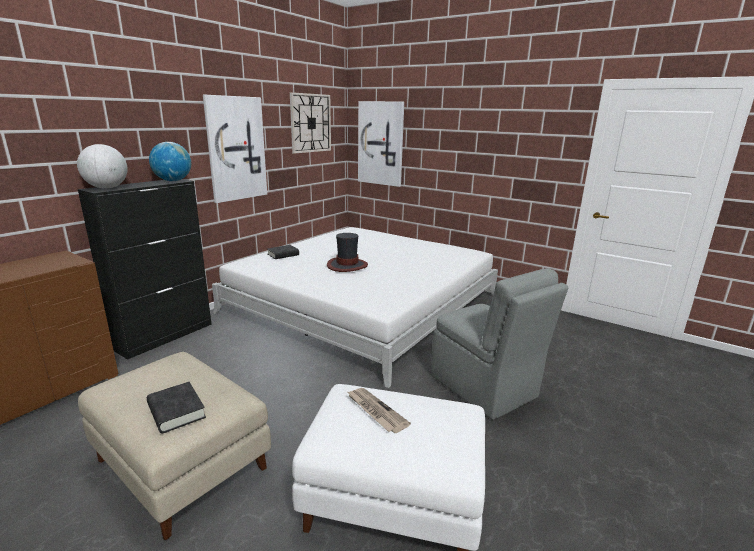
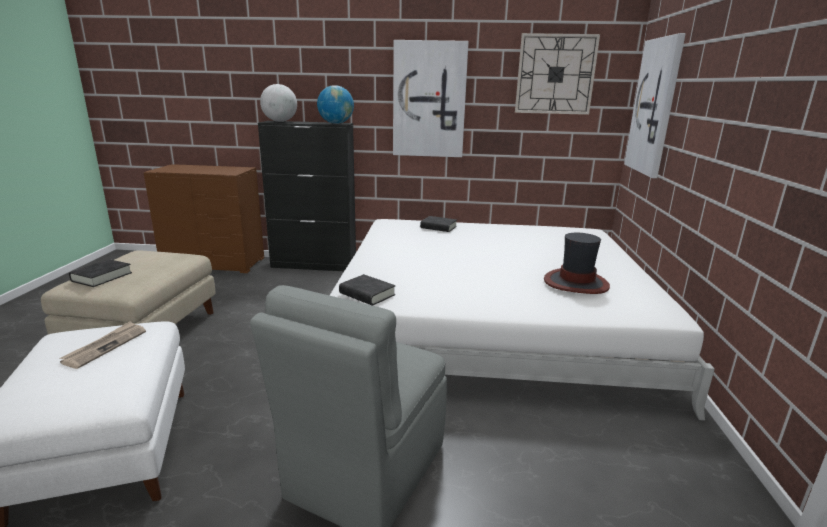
camera: 60 degrees right, 0 degrees up
(347, 265) = (452, 255): hat -> hat (575, 283)
(381, 302) = (367, 294): none -> black book

